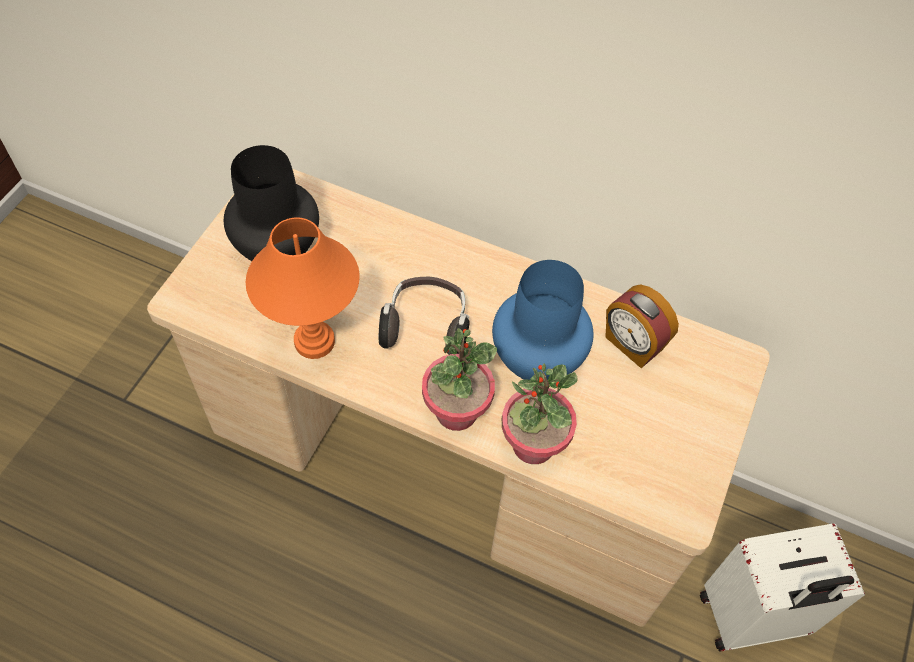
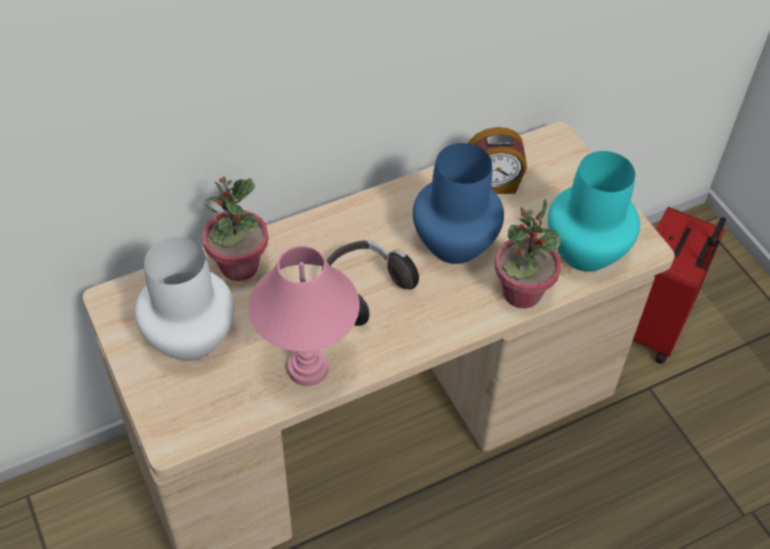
camera: 50 degrees left, 5 degrees down
(276, 248) = (189, 339): black vase -> white vase
(314, 340) = (307, 368): orange table lamp -> pink table lamp
(456, 411) = (454, 319): potted plant -> potted plant (238, 266)
(632, 468) = (587, 251): none -> turquoise vase
(751, 618) = (654, 328): white suitcase -> red suitcase

